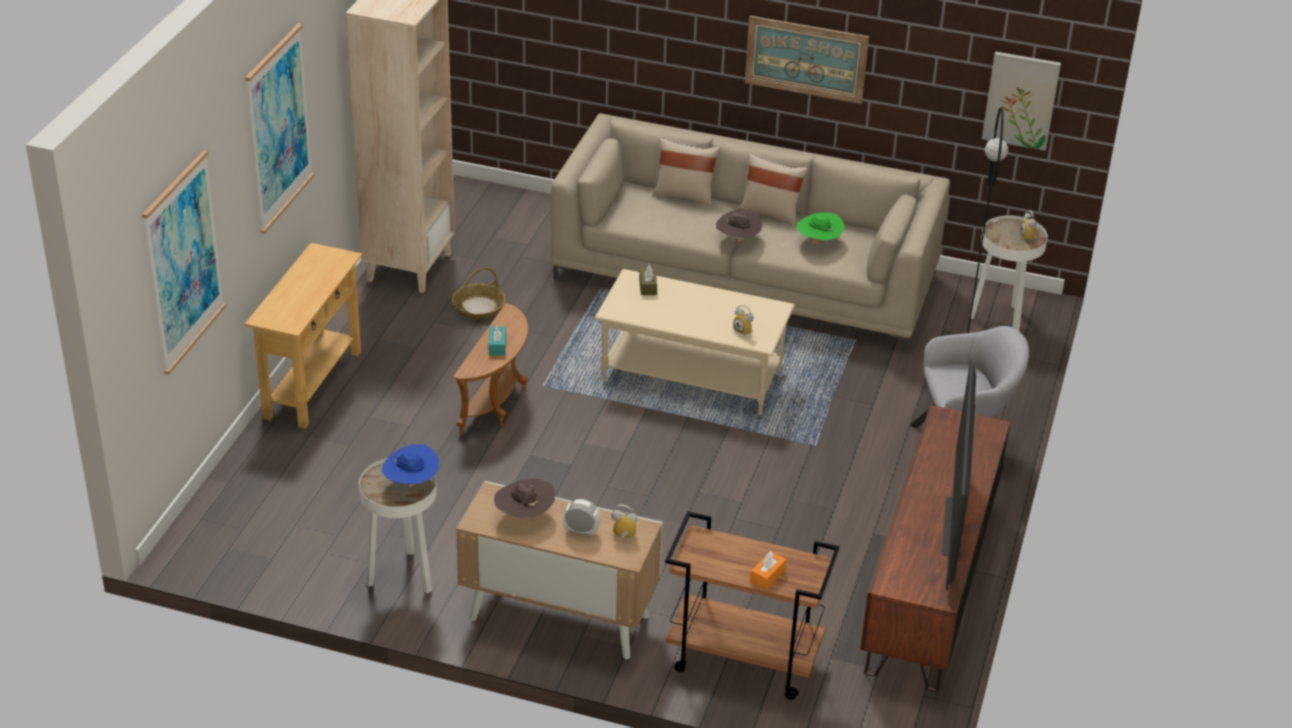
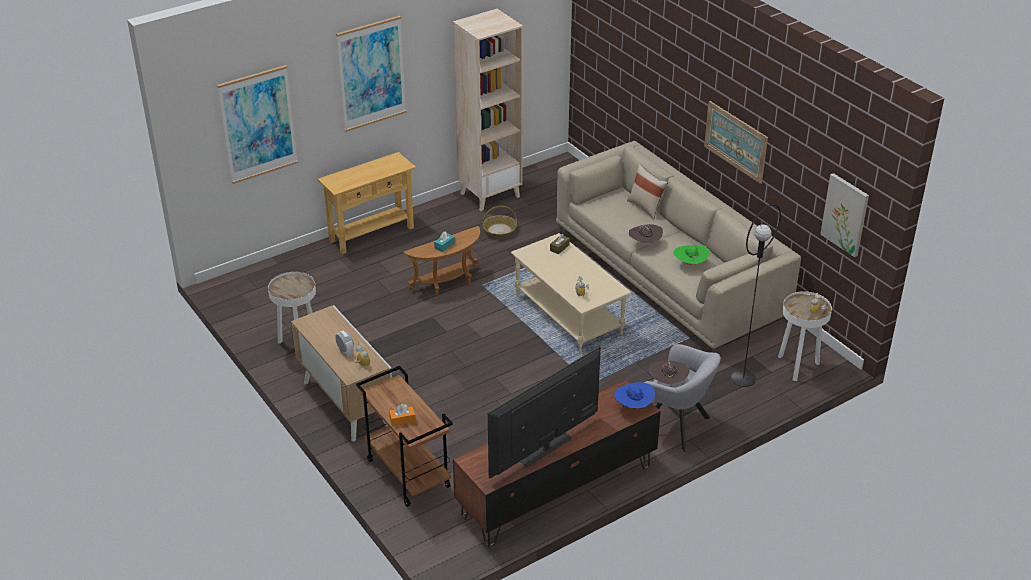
camera: 40 degrees right, 0 degrees up
(411, 483) = (298, 290): blue hat -> blue hat (633, 407)
(524, 516) = (329, 330): brown hat -> brown hat (667, 383)
(770, 213) = (685, 237): beige pillow -> none

